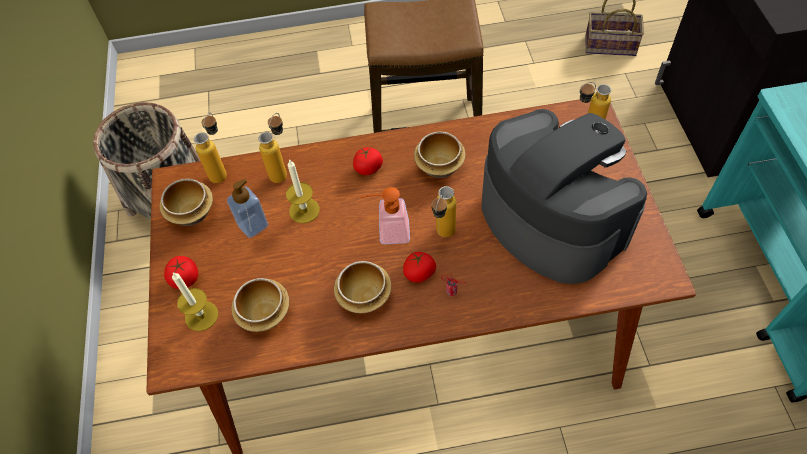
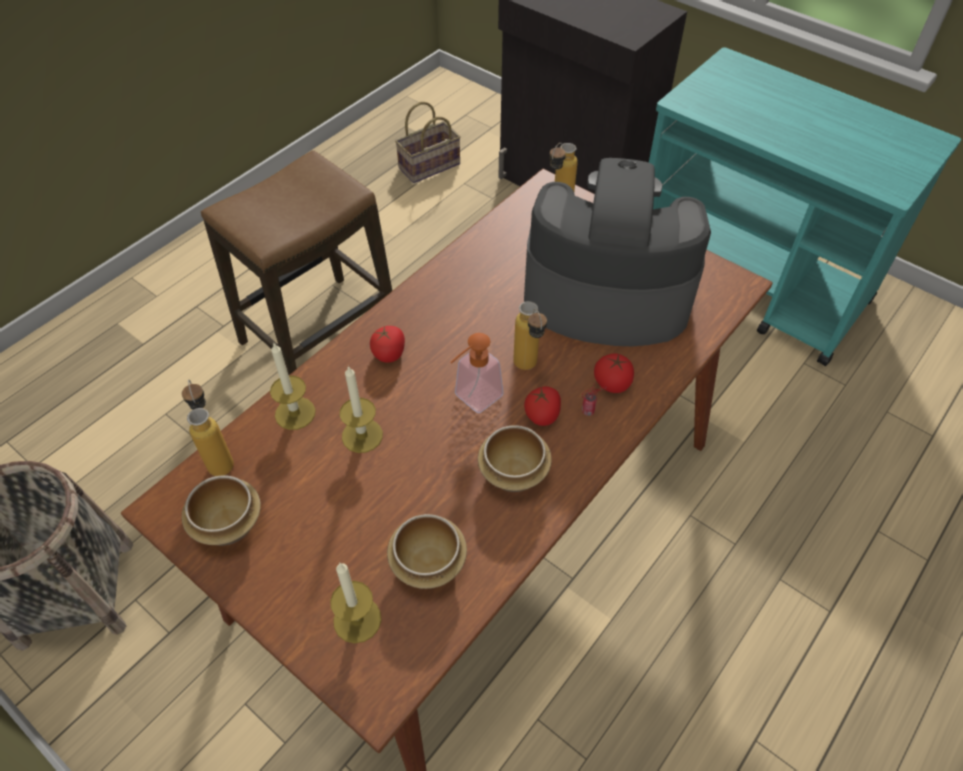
camera: 45 degrees left, 5 degrees down
(185, 279) = (295, 597): tomato -> tomato (612, 383)
(253, 225) = (319, 488): soap dispenser -> none
(282, 171) = (295, 413): bottle -> candle
(440, 166) = (460, 309): bowl -> none

